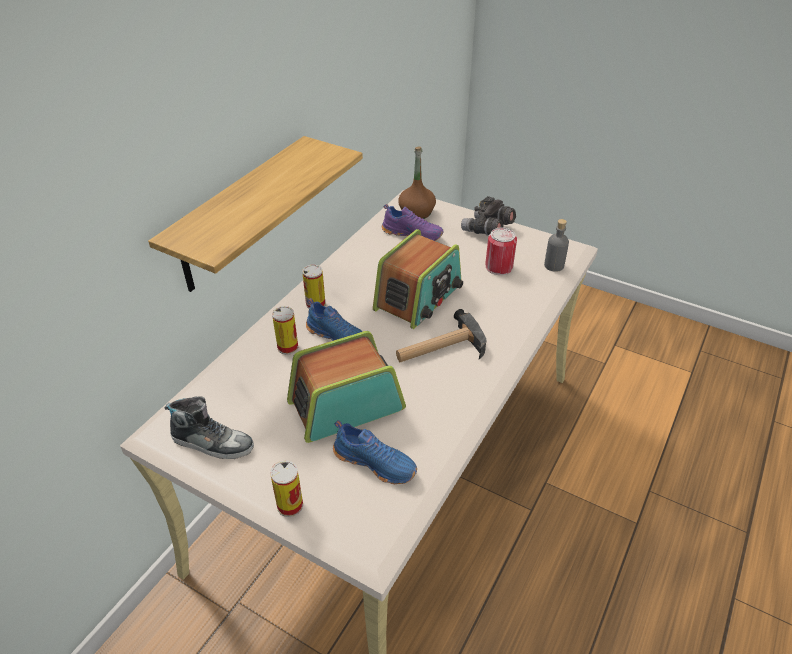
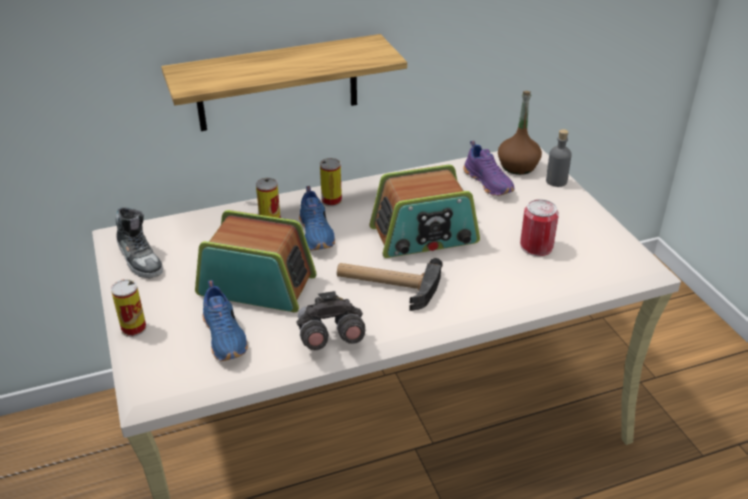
camera: 40 degrees right, 5 degrees down
(487, 230) = (569, 210): grey binoculars -> grey binoculars (329, 337)
(554, 265) = (598, 271): grey bottle -> grey bottle (556, 181)

